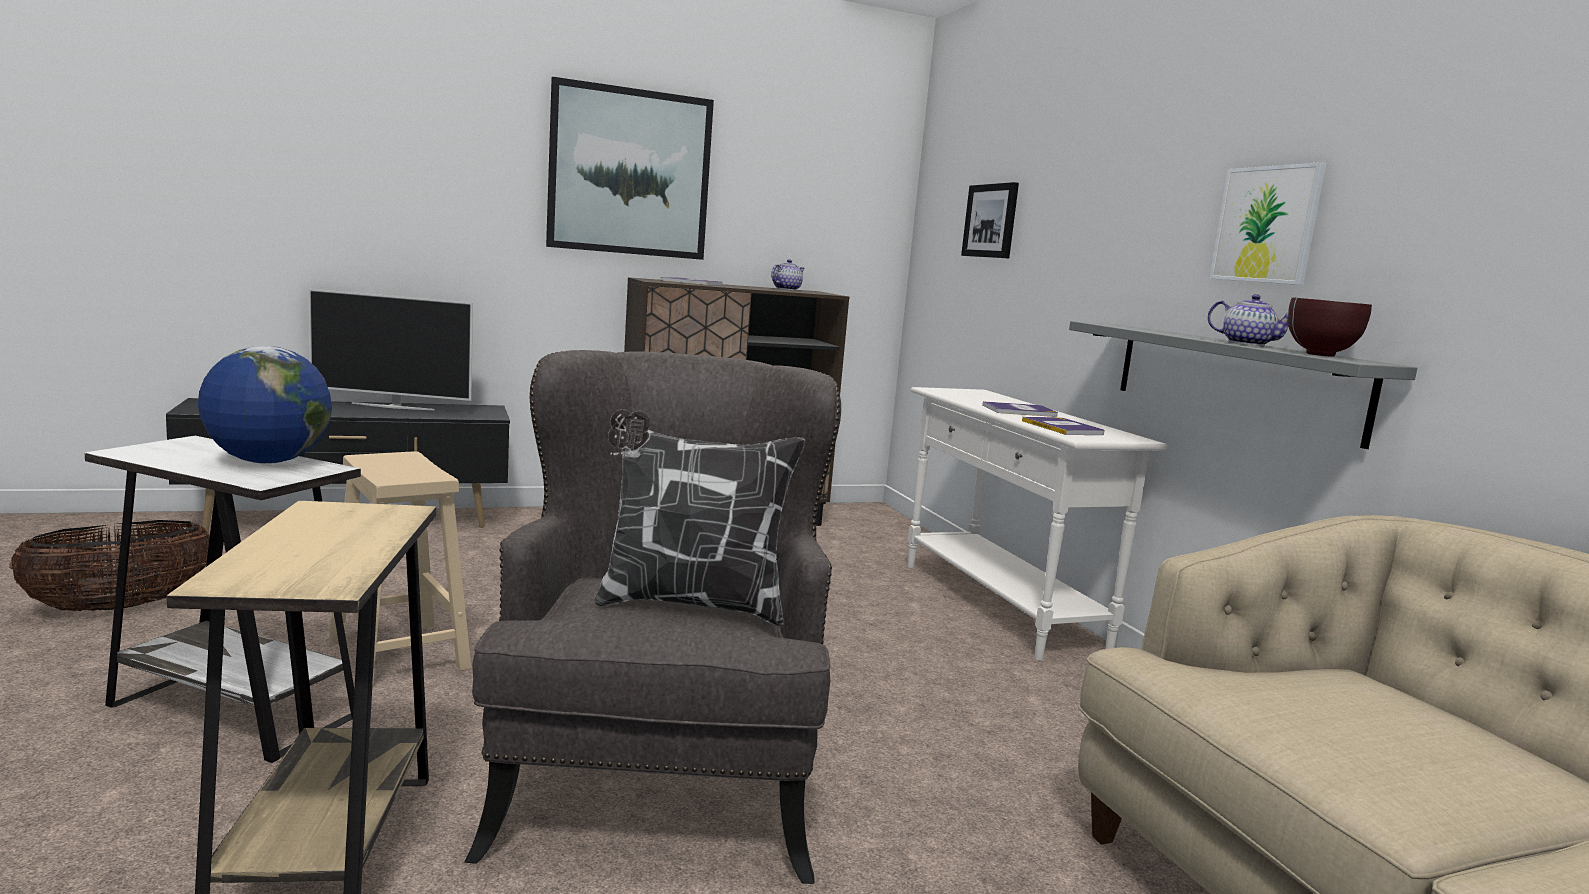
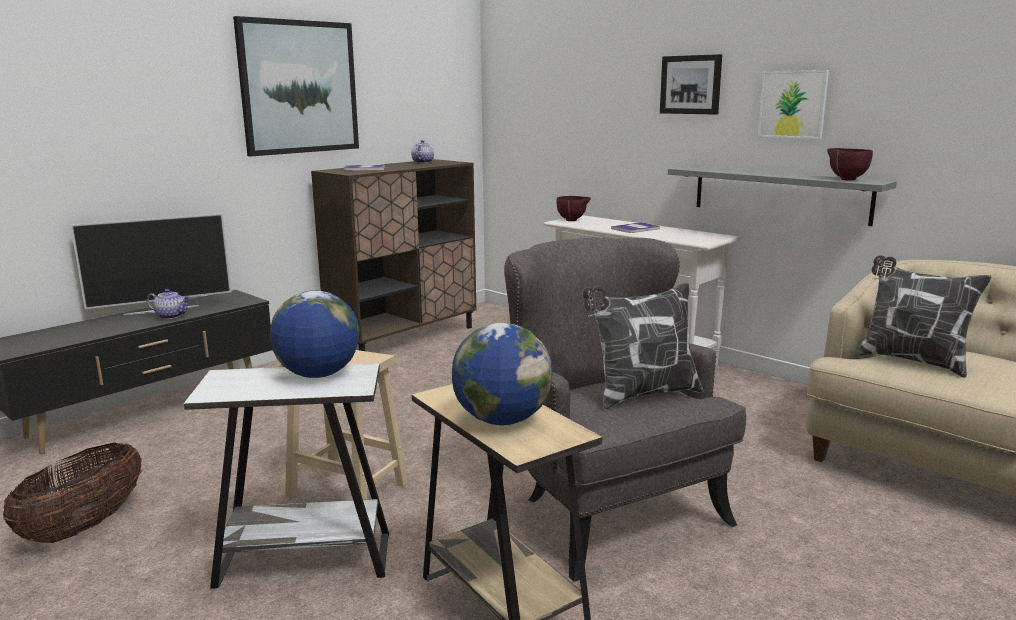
camera: 25 degrees left, 5 degrees up
(301, 548) = (502, 420): none -> globe
(955, 391) = (573, 220): none -> brown bowl
(991, 221) = (564, 99): picture -> picture (691, 84)
(1063, 428) = (681, 237): book -> none
(1248, 344) = (797, 175): teapot -> teapot (171, 316)
(1276, 692) = (911, 361): none -> pillow

